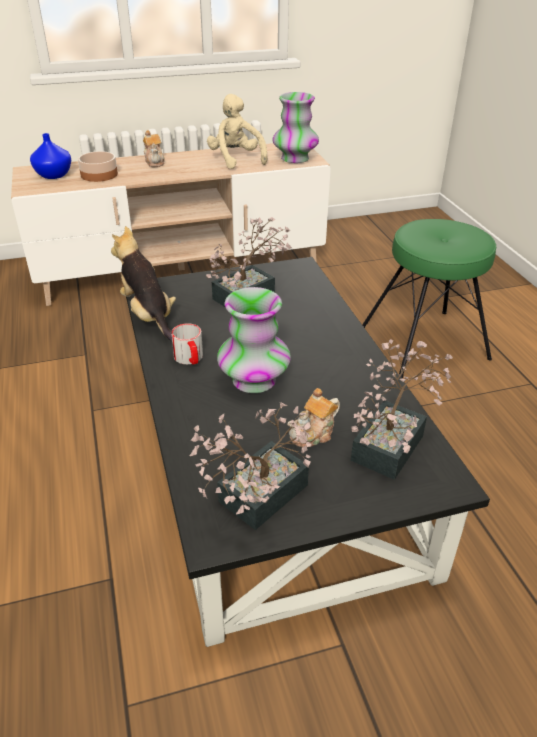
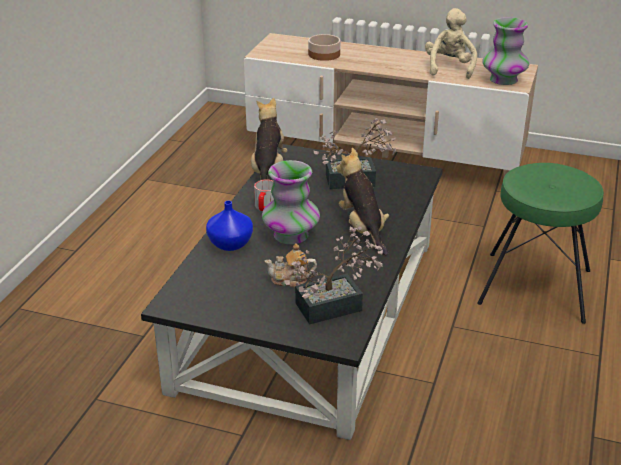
camera: 35 degrees right, 5 degrees down
(53, 175) = (291, 46): blue vase -> blue vase (230, 243)
(155, 162) = (379, 54): teapot -> none
(255, 499) = (213, 297): potted plant -> none
(315, 343) = (362, 229): none -> plush toy

